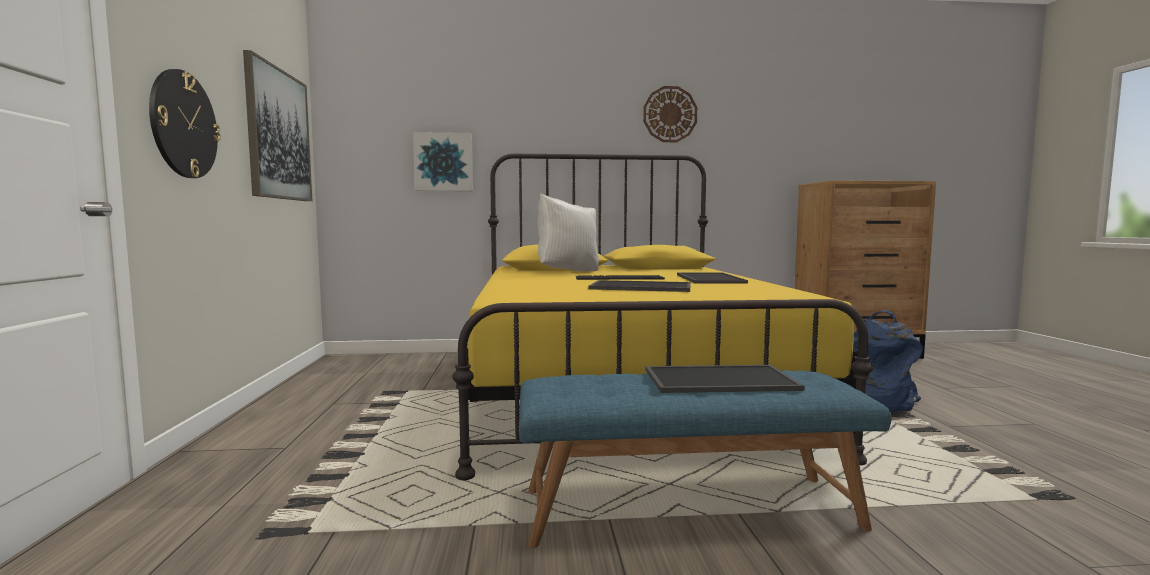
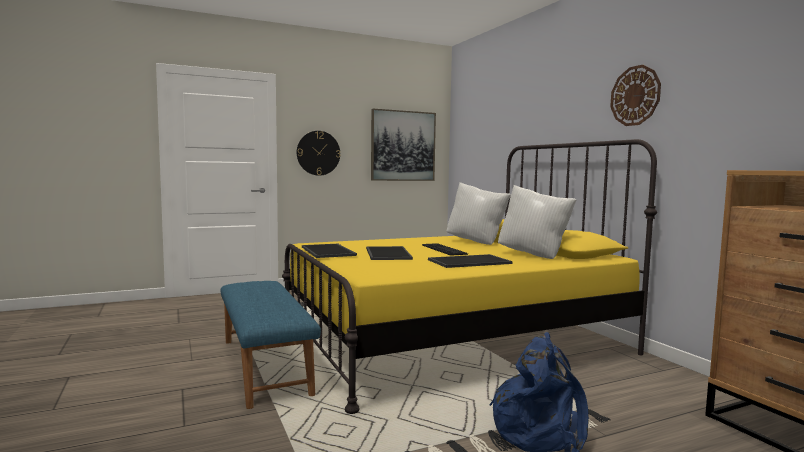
camera: 70 degrees right, 0 degrees up
(443, 162) = (493, 154): picture -> none
(671, 270) = (533, 255): none -> white pillow
(720, 379) = (272, 301): tray -> tray (329, 251)

